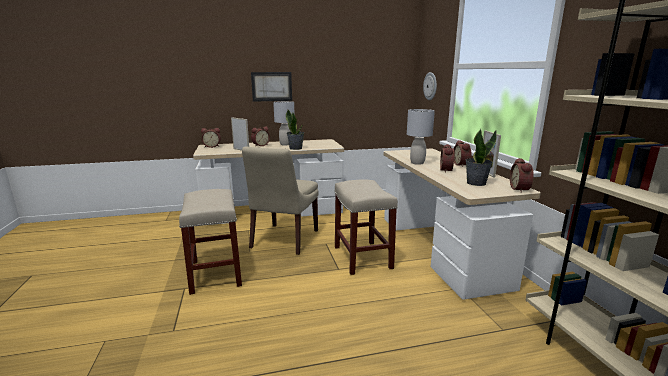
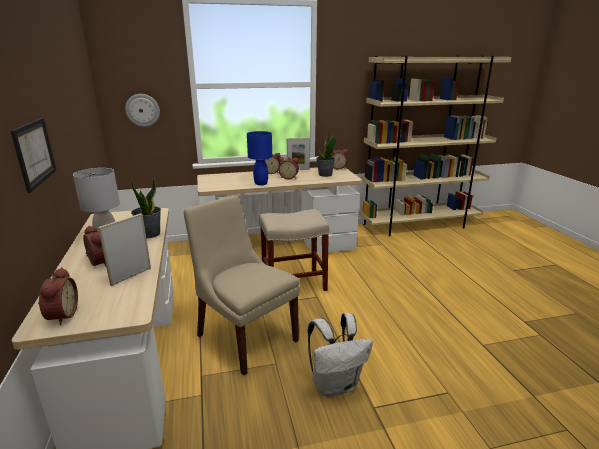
camera: 90 degrees left, 5 degrees up
(216, 274) = (335, 384): beige stool -> white backpack
(284, 240) = (245, 336): beige chair -> beige chair turned 150 degrees counterclockwise
(417, 163) = (261, 183): grey table lamp -> blue table lamp

